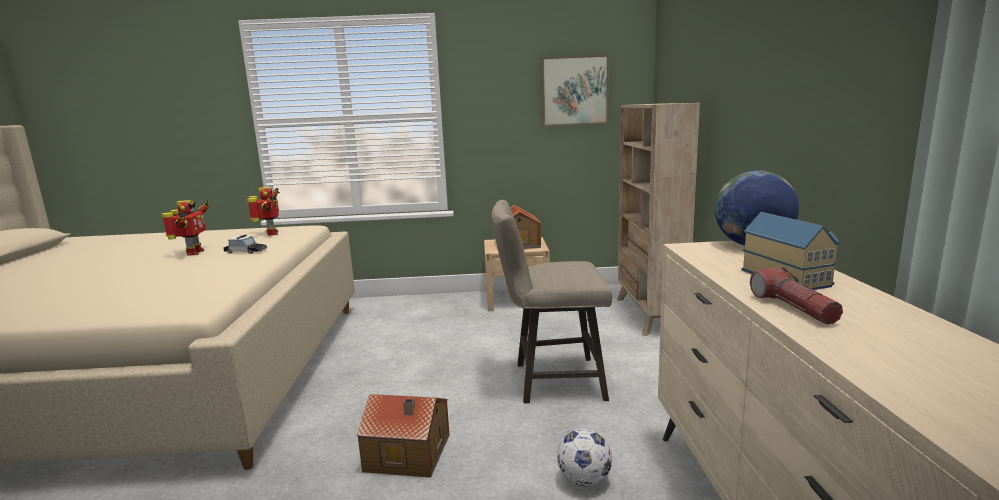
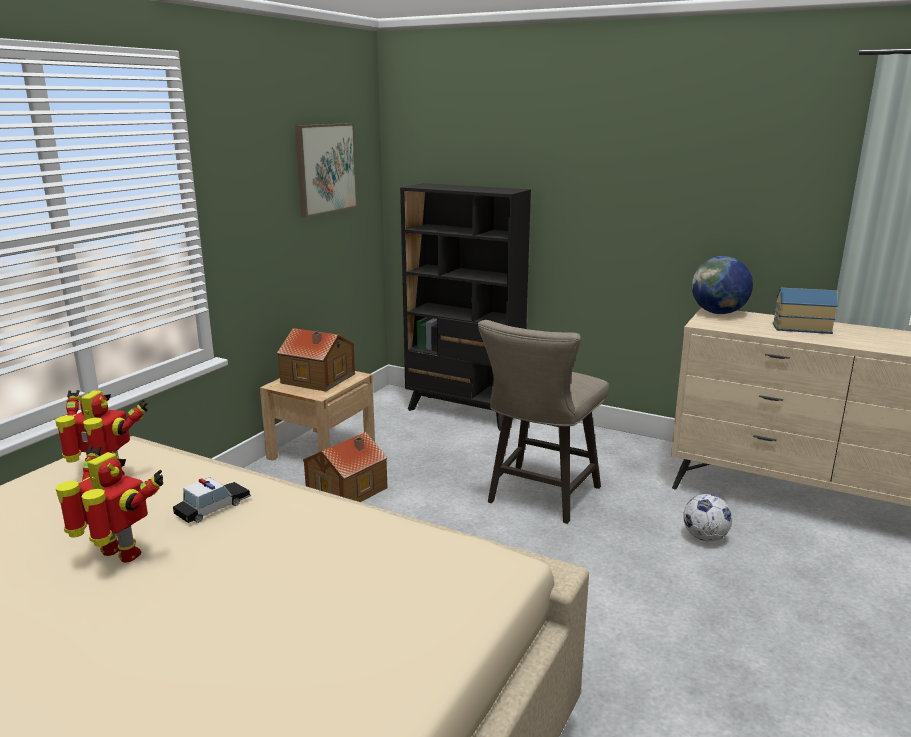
camera: 60 degrees left, 5 degrees up
(408, 453) = (605, 610): toy house -> toy house (348, 489)
(649, 315) = (464, 412): beige bookcase -> black bookcase
(793, 307) = (859, 342): flashlight -> none

